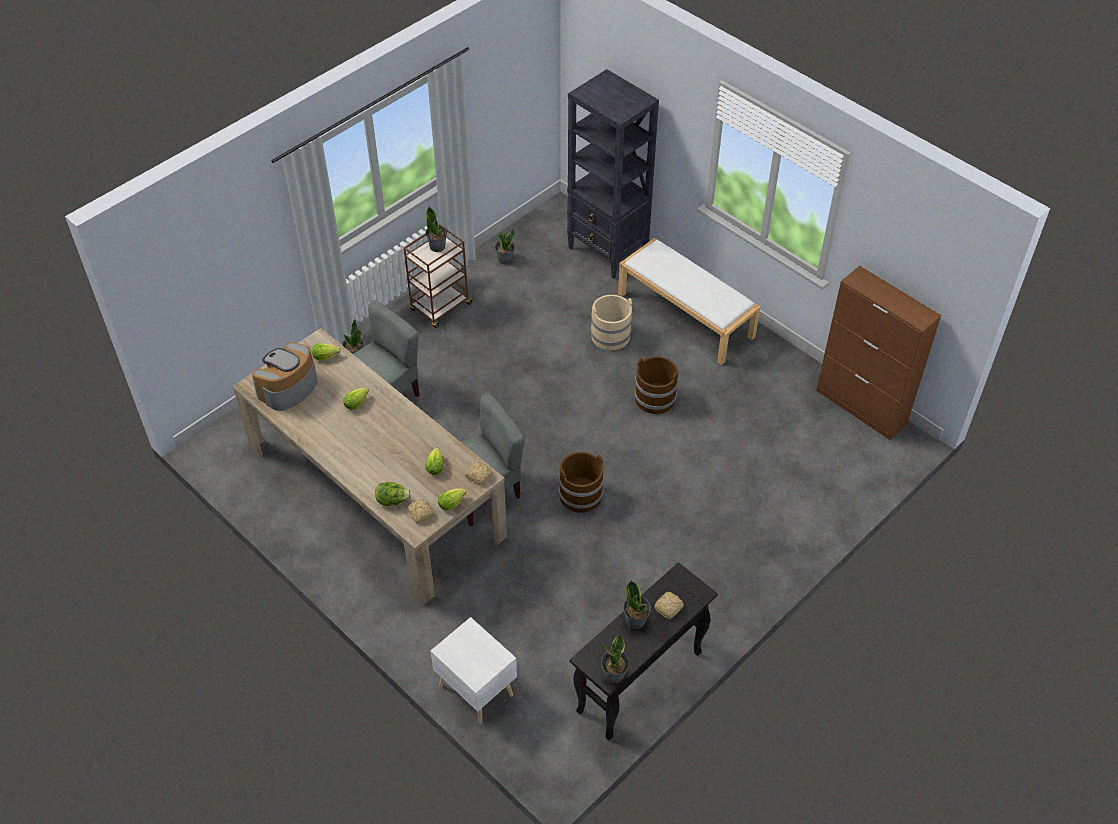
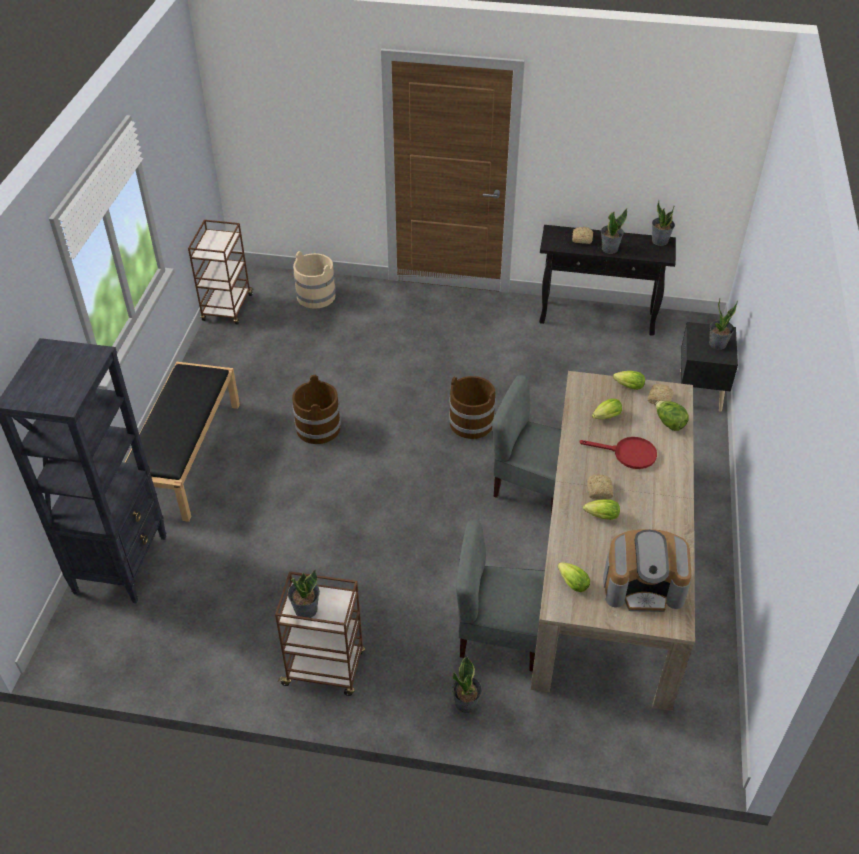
camera: 125 degrees left, 5 degrees down
(390, 455) = (628, 454): none -> red frying pan
(476, 689) = (699, 391): white nightstand -> black nightstand
(478, 475) = (584, 386): bread -> bread (599, 491)
(505, 259) = (196, 654): potted plant -> potted plant (717, 344)
(610, 336) = (258, 497): beige bucket -> beige bucket (316, 296)
(686, 315) = (186, 455): white bench -> black bench
(861, 407) = (227, 308): brown cabinet -> brown cart

